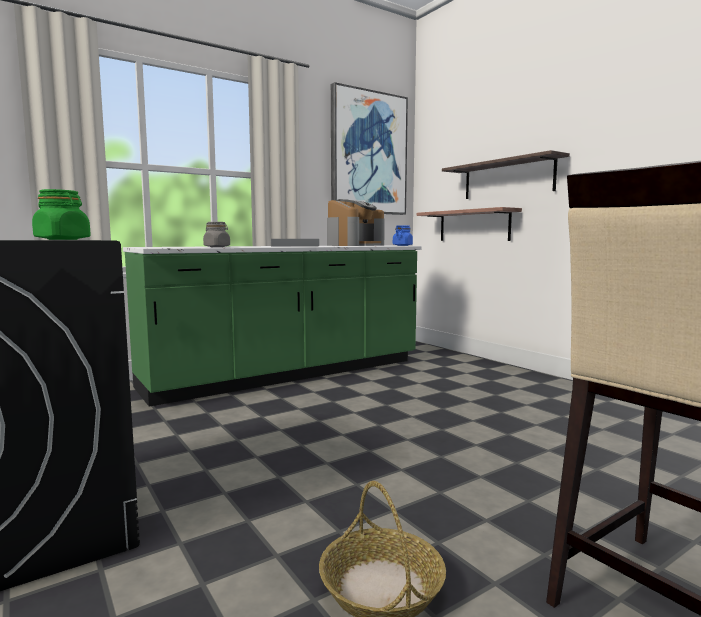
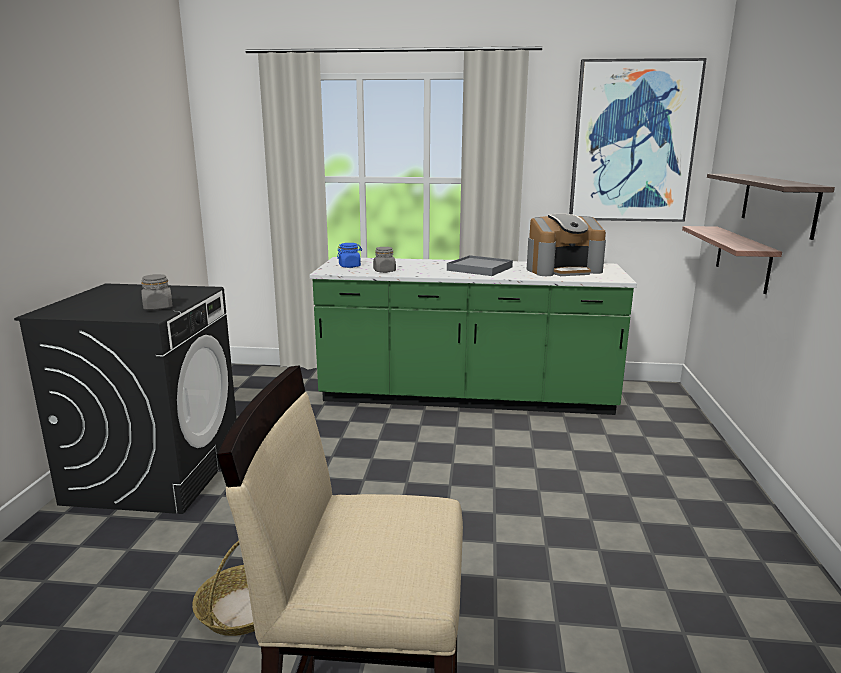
camera: 40 degrees right, 10 degrees up
(63, 239) = (158, 307): green jar -> grey jar
(402, 245) = (616, 278): blue jar -> blue jar (350, 266)

